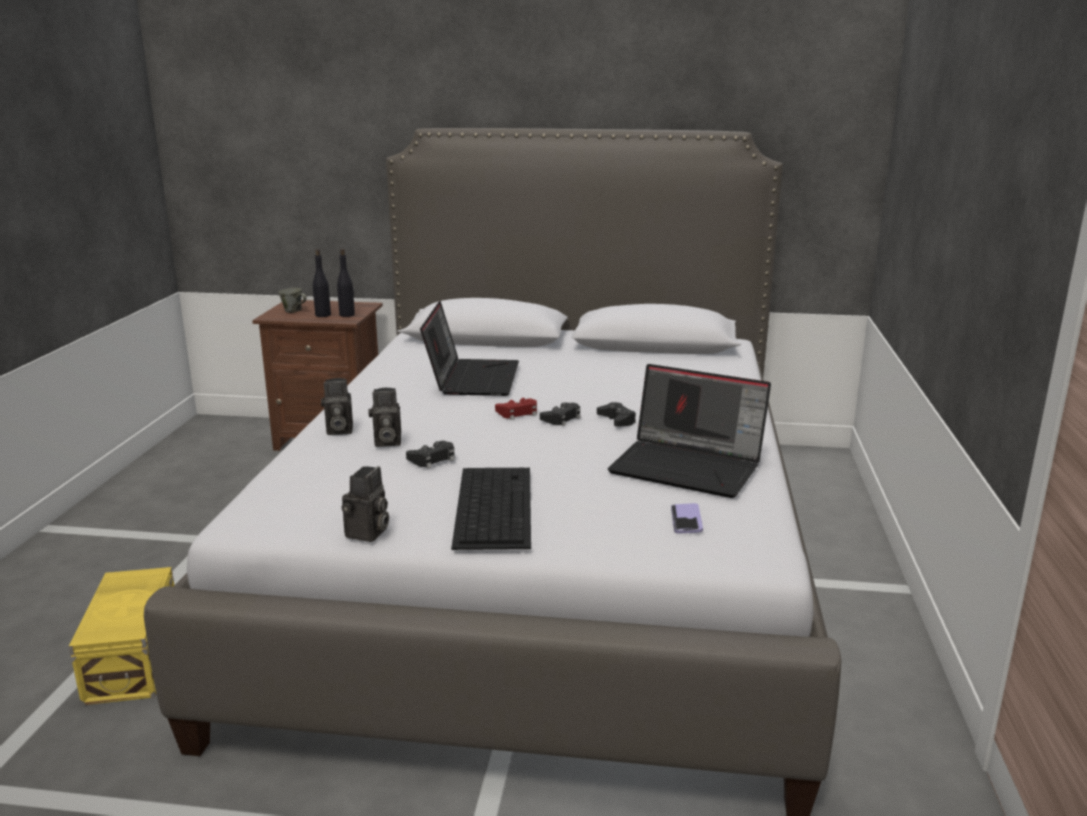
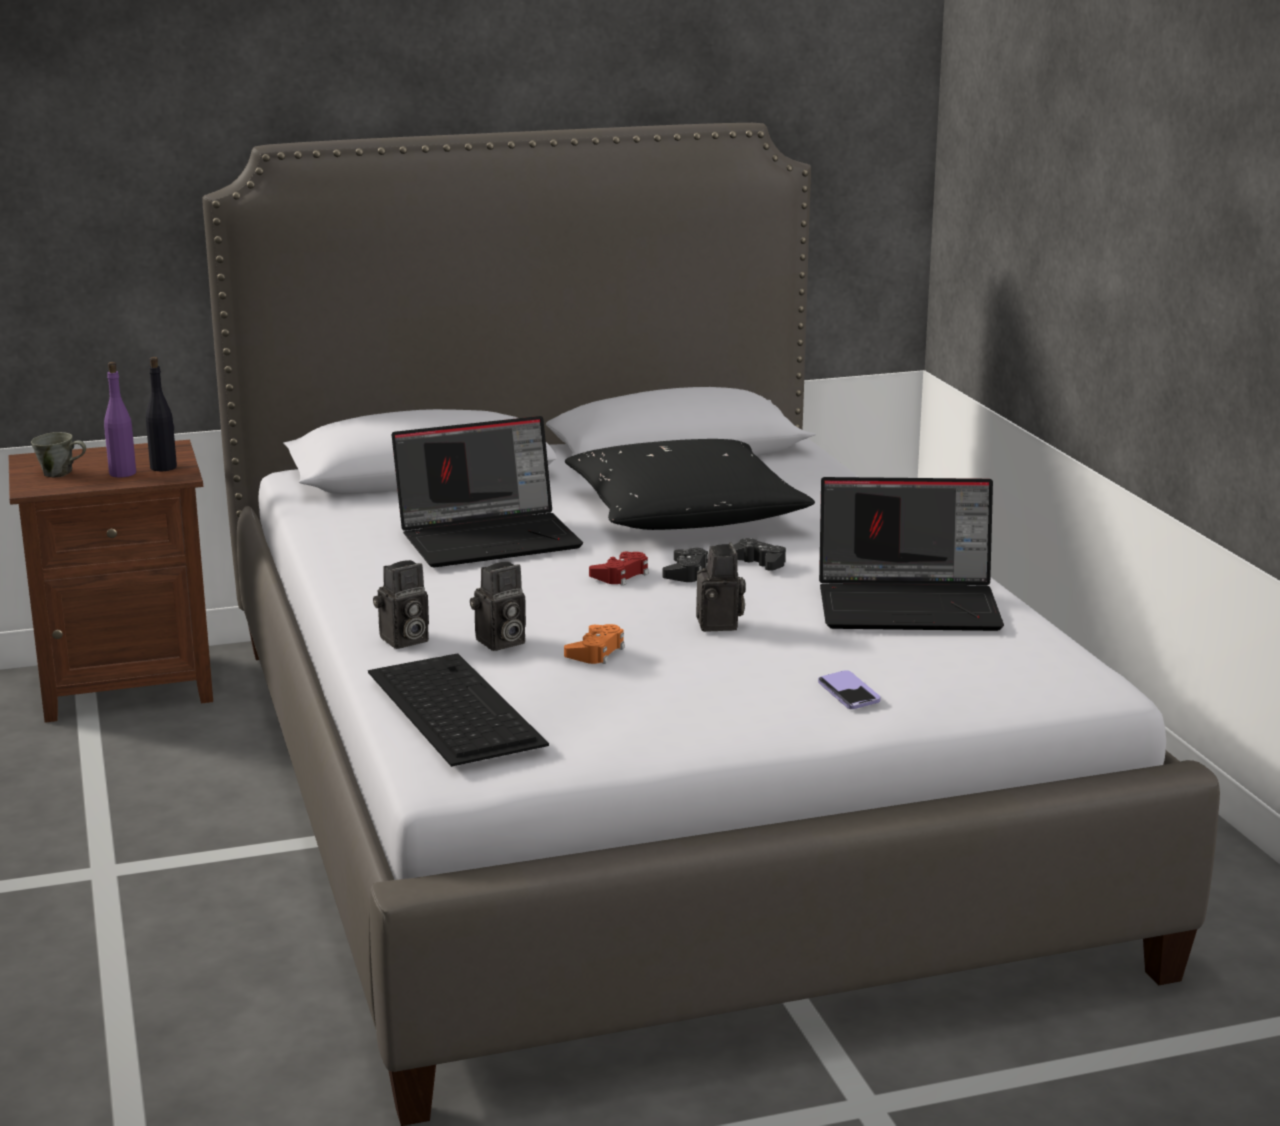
camera: 25 degrees left, 0 degrees up
(136, 658) = (189, 1043): yellow storage box -> none
(323, 315) = (122, 473): black bottle -> purple bottle
(367, 534) = (633, 753): camera -> camera (720, 625)
(433, 459) = (596, 652): black game controller -> orange game controller
(472, 378) = (490, 538): laptop -> laptop turned 90 degrees clockwise
(493, 505) = (740, 691): keyboard -> keyboard (452, 707)
(609, 382) = (684, 514): none -> black pillow
(686, 520) = (975, 664): phone -> phone (848, 692)

